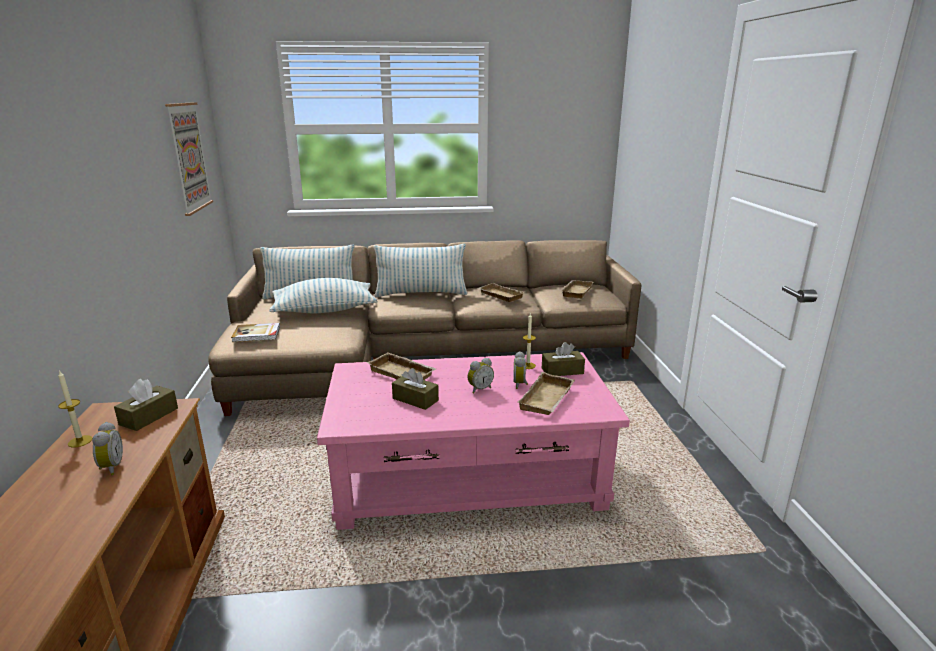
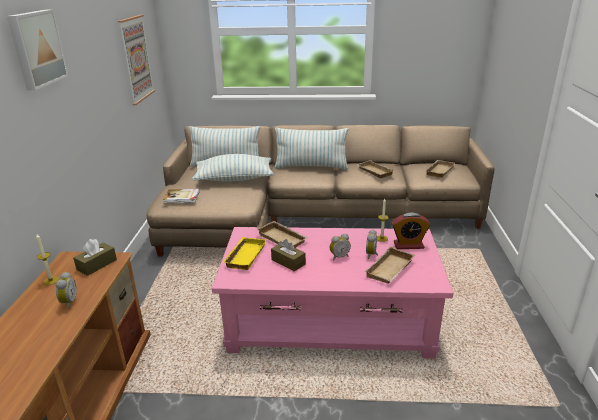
camera: 10 degrees right, 5 degrees up
(56, 117) = (36, 48): none -> picture
(355, 396) = (244, 256): none -> yellow tray
(562, 371) = (408, 245): brown tissue box -> alarm clock

